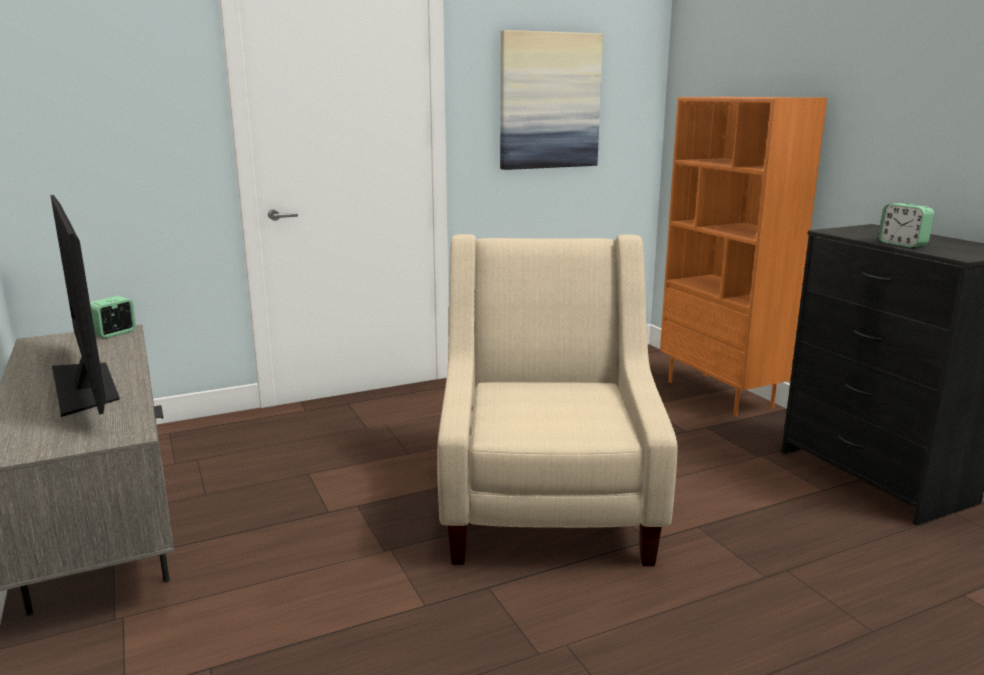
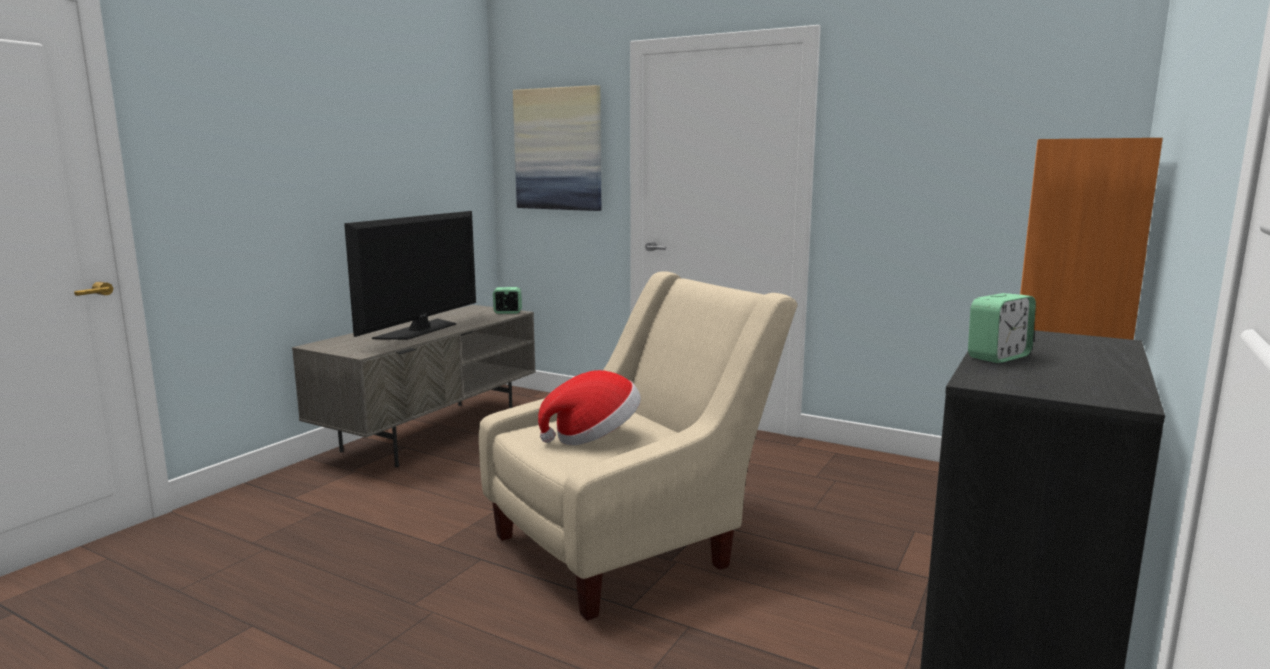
camera: 55 degrees right, 5 degrees down
(549, 101) = (943, 152): picture -> picture (558, 149)
(555, 409) = (593, 437): none -> hat
(902, 244) = (998, 357): alarm clock -> alarm clock turned 150 degrees counterclockwise

